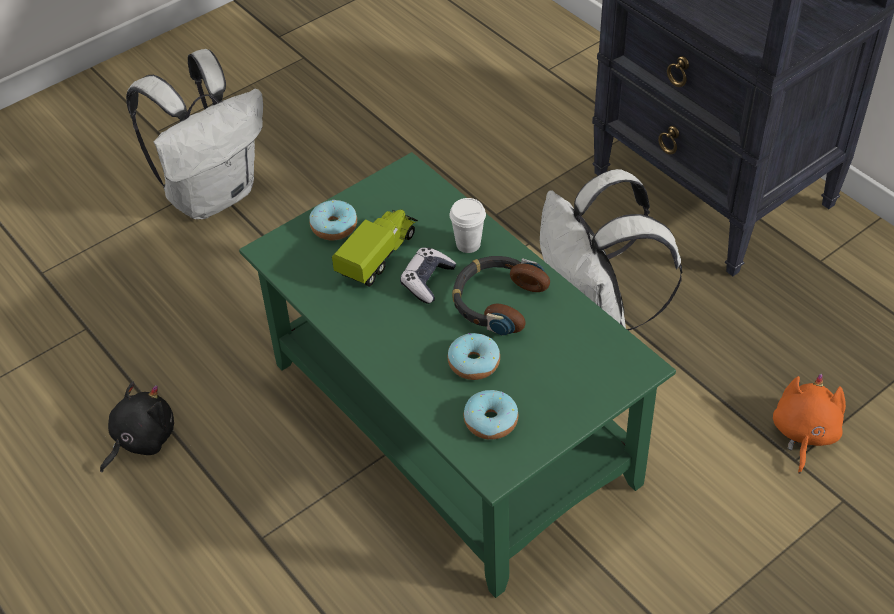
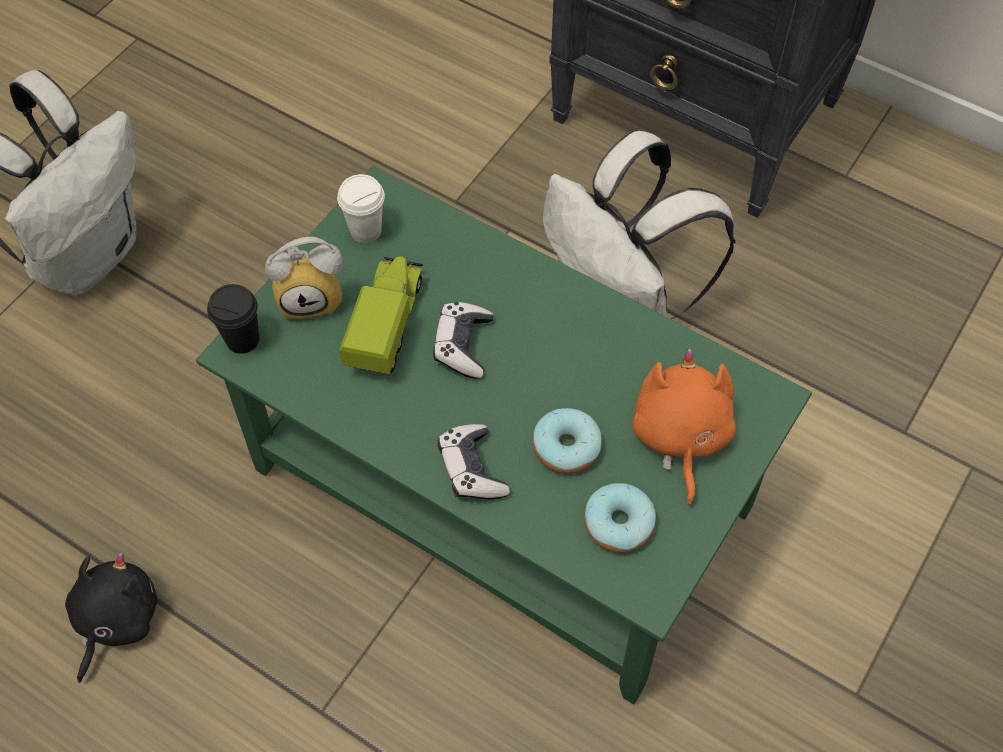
camera: 20 degrees left, 10 degrees up
(275, 243) = (242, 340): none -> black cup
(334, 227) = (312, 297): donut -> alarm clock
(400, 361) = (472, 469): none -> game controller
(468, 244) = (495, 281): white cup -> white cup (366, 231)
(497, 300) = (561, 351): headphones -> none
(804, 433) = (902, 395): orange plush toy -> orange plush toy (679, 436)

